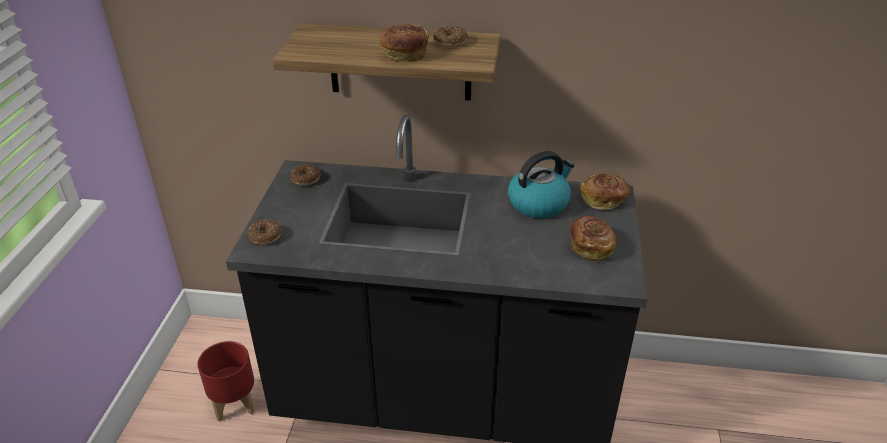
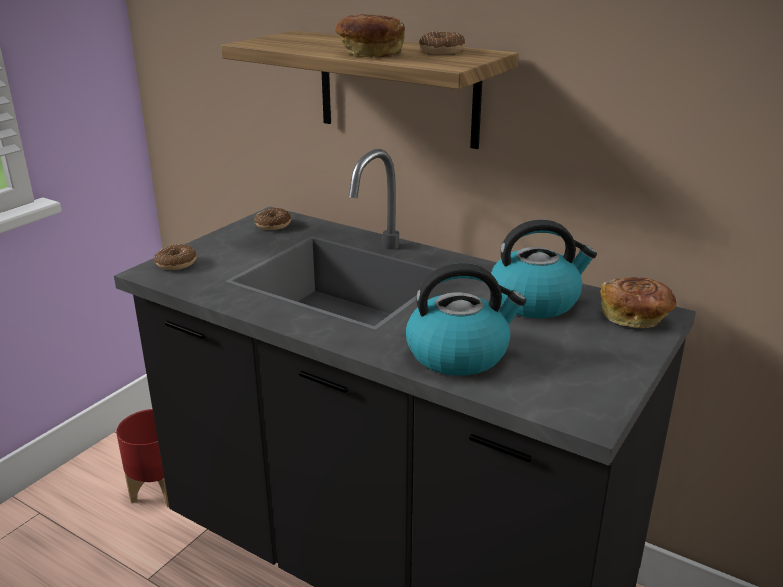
camera: 25 degrees right, 10 degrees down
(523, 258) = (459, 353): none -> kettle
(591, 247) = (570, 364): bread -> none

